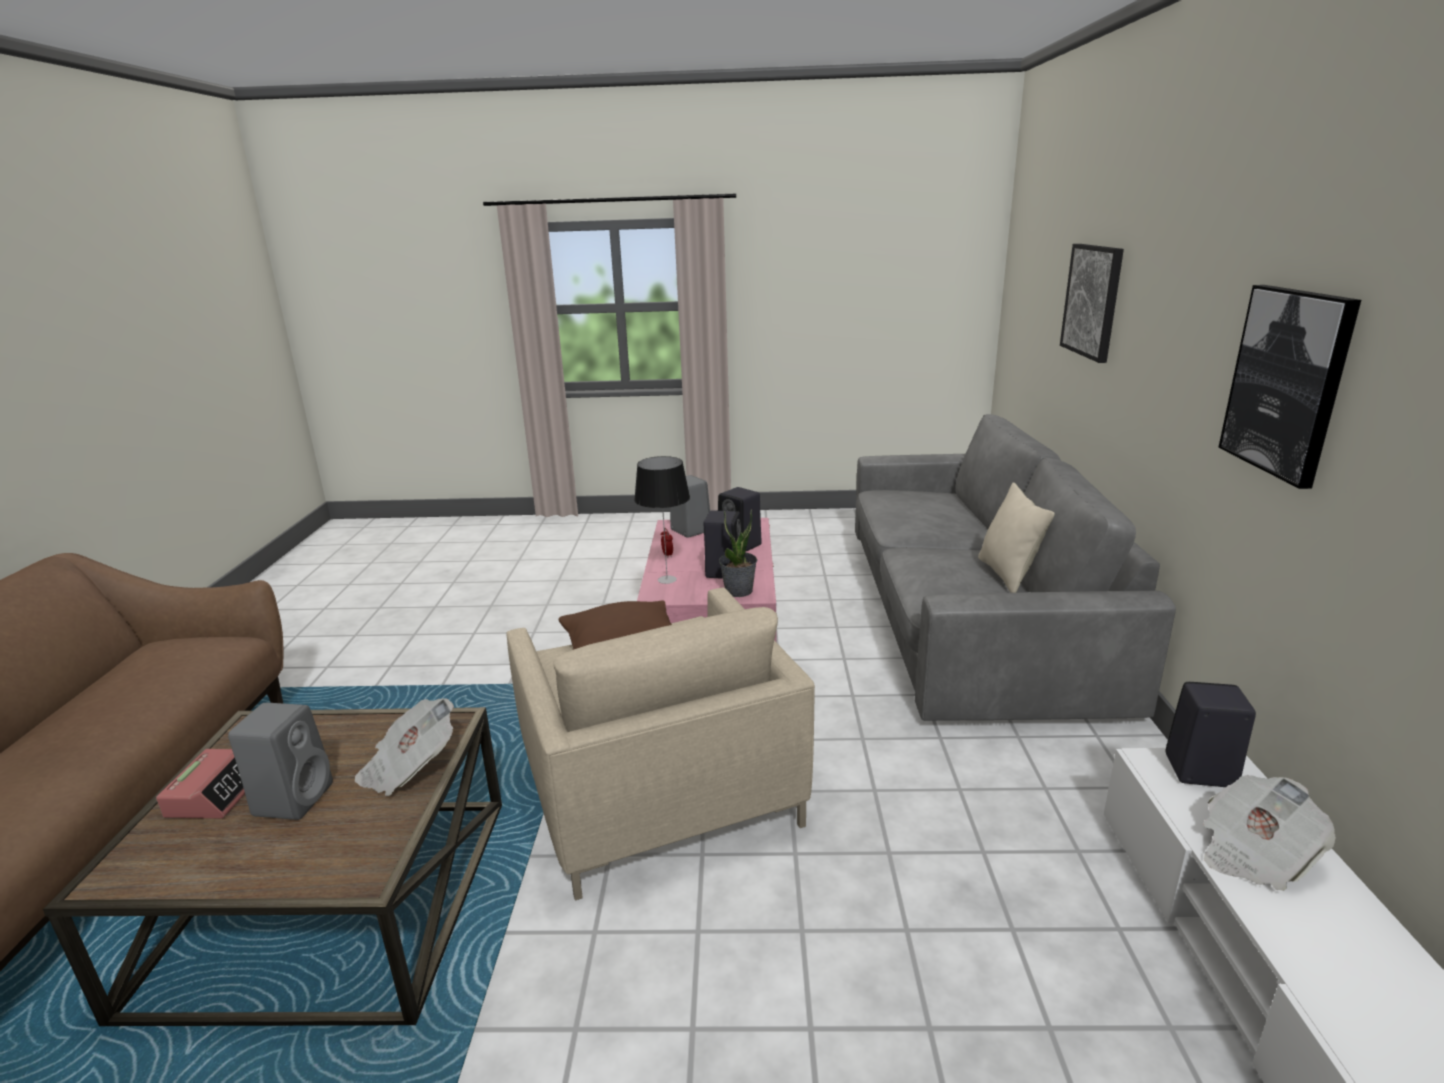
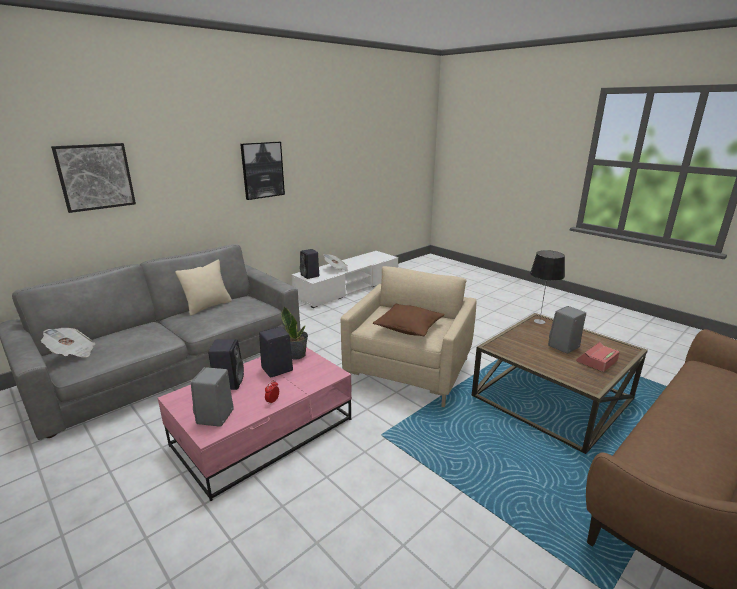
camera: 135 degrees left, 0 degrees up
(409, 768) = (517, 339): newspaper -> newspaper (72, 352)
(667, 580) = (309, 381): table lamp -> table lamp (539, 321)

